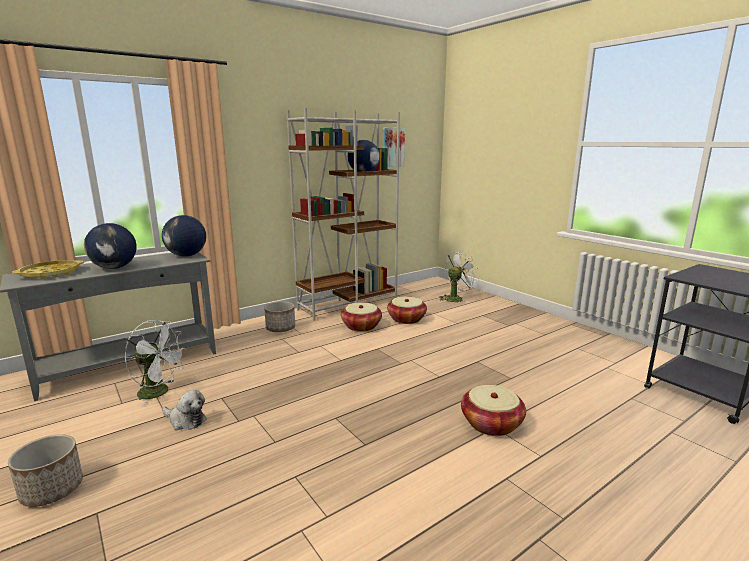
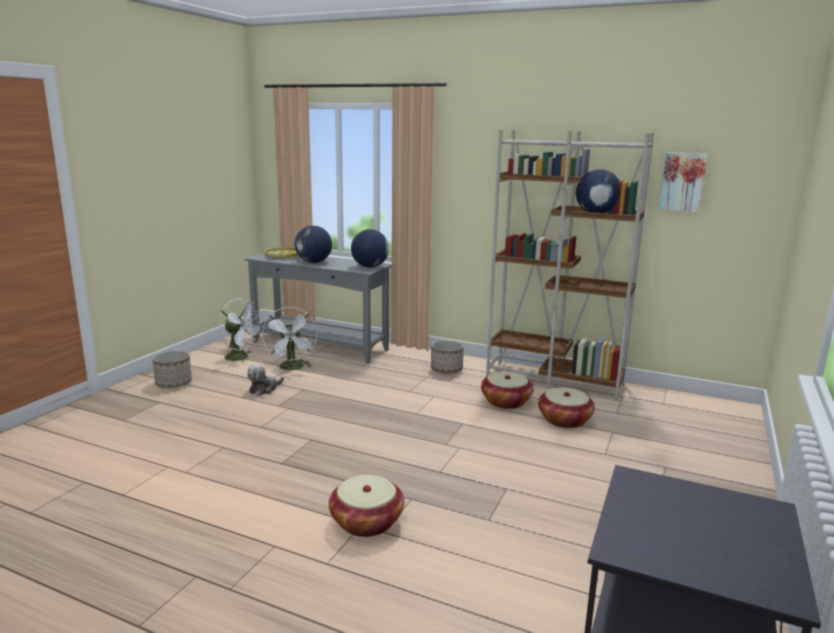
camera: 60 degrees right, 0 degrees up
(185, 420) = (264, 389): plush toy -> plush toy turned 45 degrees clockwise
(456, 298) = (695, 436): white fan -> white fan (241, 358)

